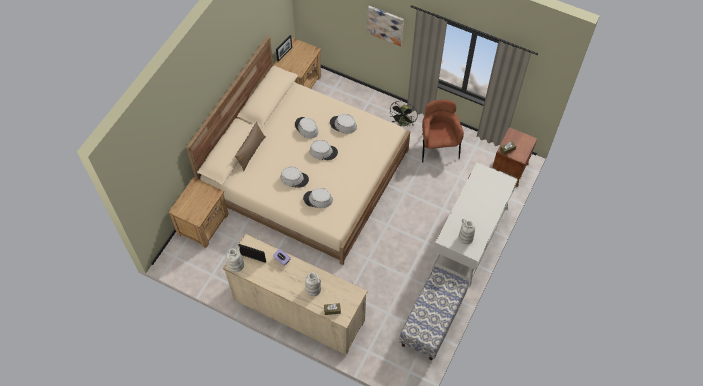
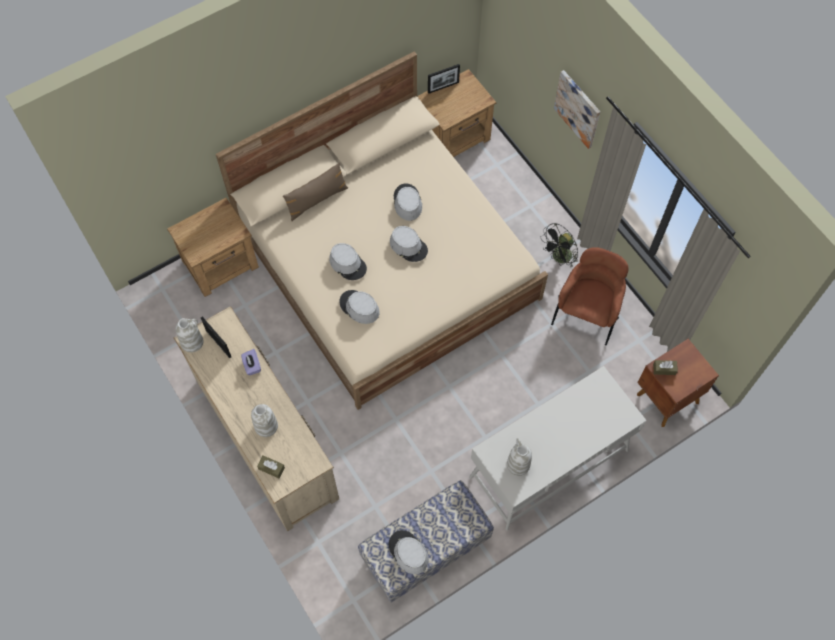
camera: 30 degrees right, 5 degrees up
(343, 125) = (458, 222): grey hat -> grey hat (408, 552)

